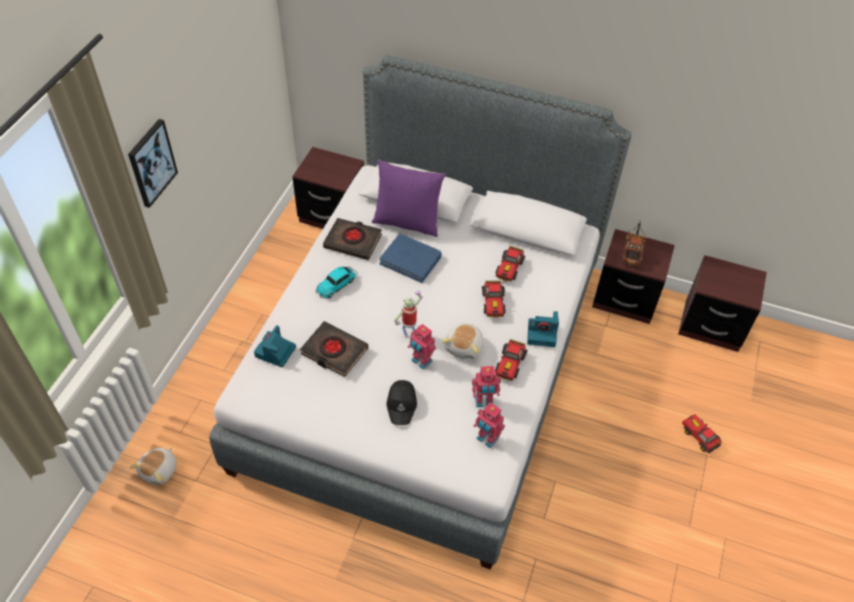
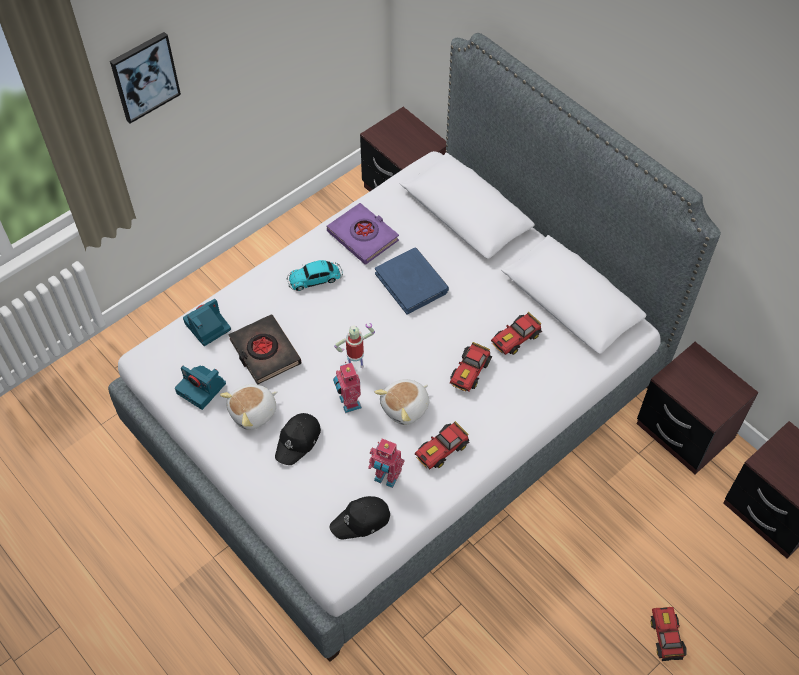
camera: 30 degrees right, 5 degrees up
(160, 470) = (74, 398): plush toy -> plush toy (253, 412)
(353, 241) = (363, 236): black book -> purple book
(407, 222) = (437, 237): purple pillow -> none
(486, 439) = (361, 521): toy robot -> black cap
(542, 333) = (503, 430): camera -> camera (202, 388)
(633, 250) = (699, 377): toy truck -> none

